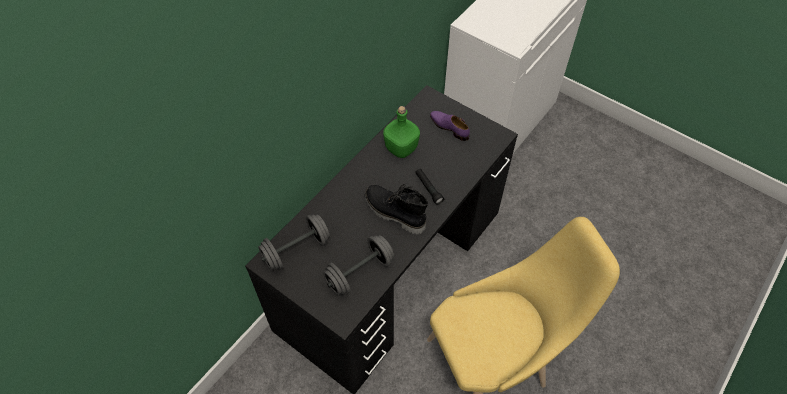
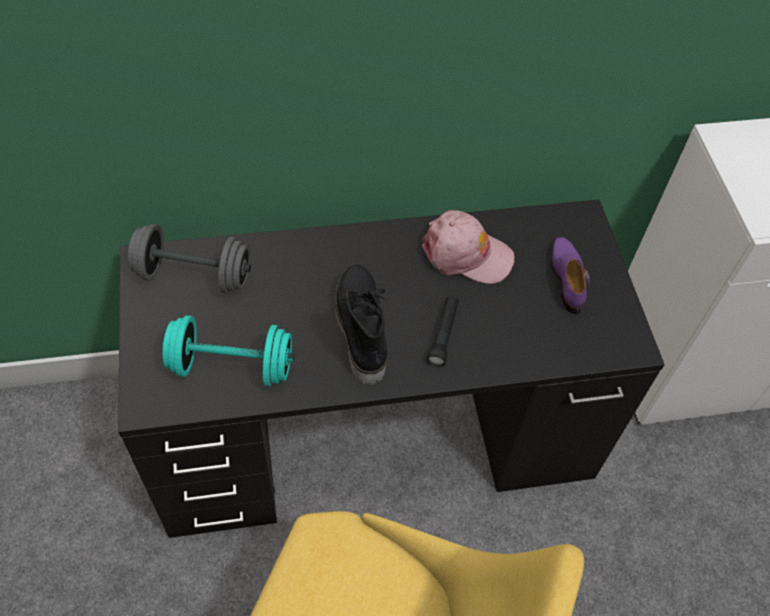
camera: 40 degrees right, 0 degrees up
(359, 272) = (231, 366): grey dumbbell -> turquoise dumbbell
(400, 148) = (466, 254): green bottle -> pink cap

